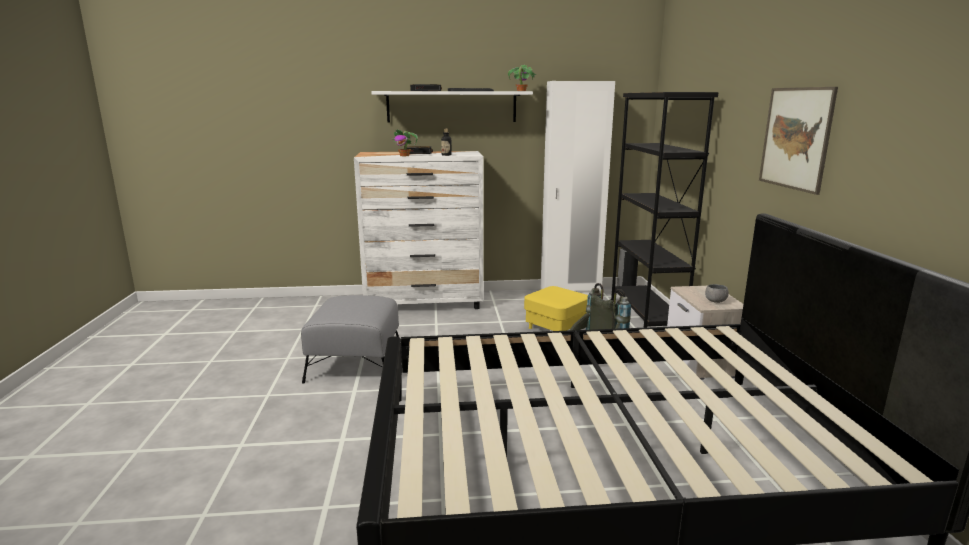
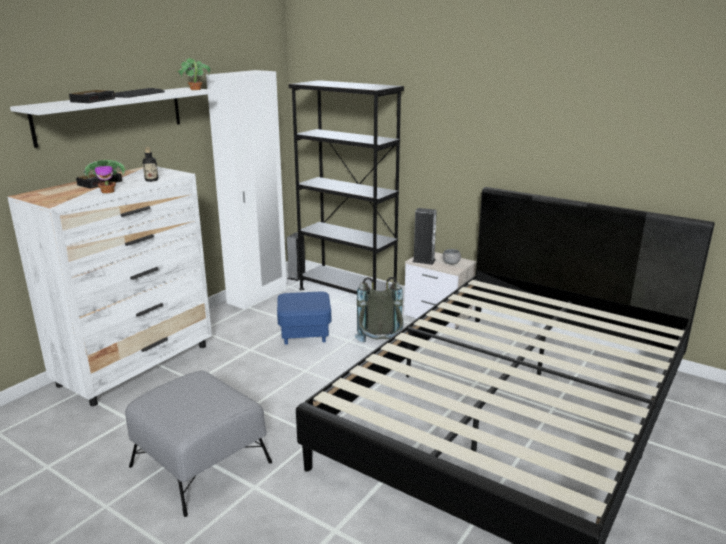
camera: 50 degrees left, 5 degrees up
(555, 328) = (305, 333): yellow ottoman -> blue ottoman
(690, 291) = (423, 261): none -> speaker
(795, 138) = (506, 128): picture -> none

